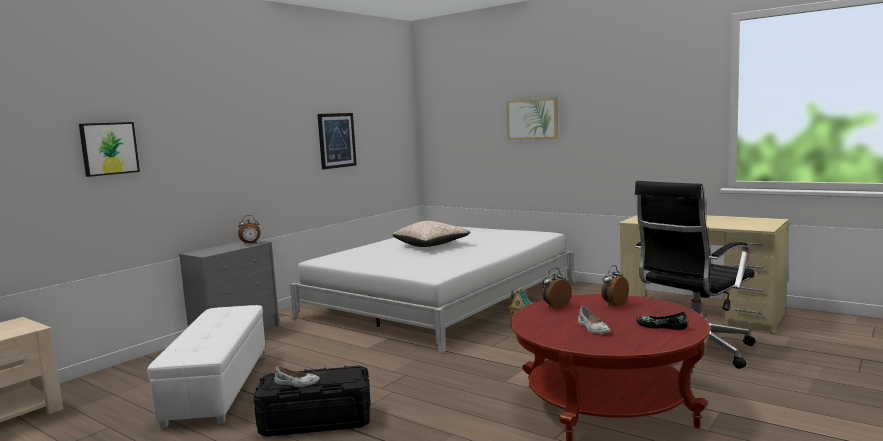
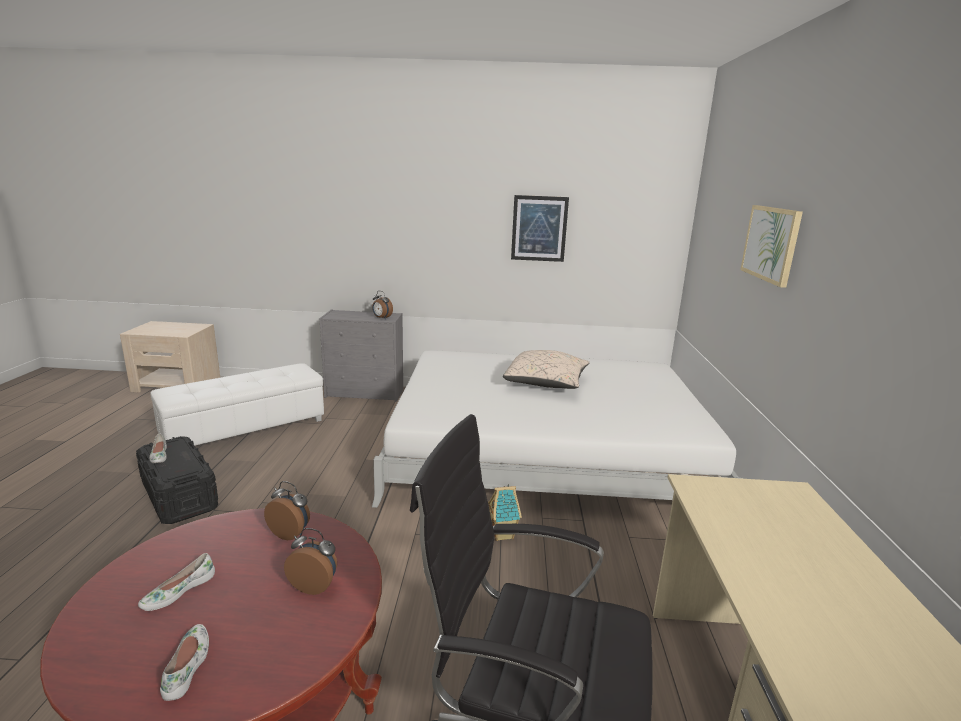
camera: 55 degrees right, 10 degrees up
(109, 148) = (281, 210): picture -> none
(661, 326) = (188, 666): black shoe -> white shoe

